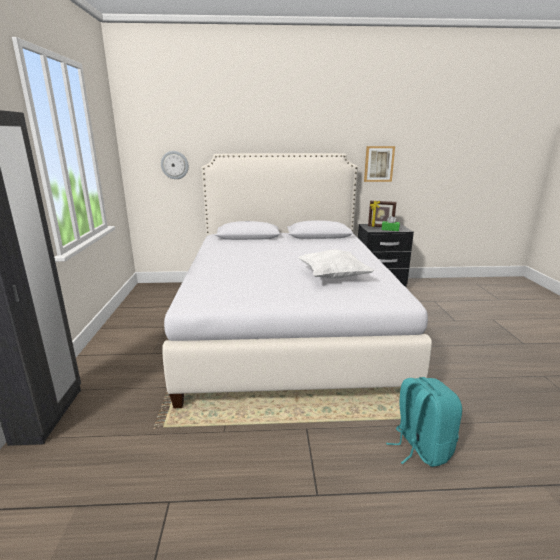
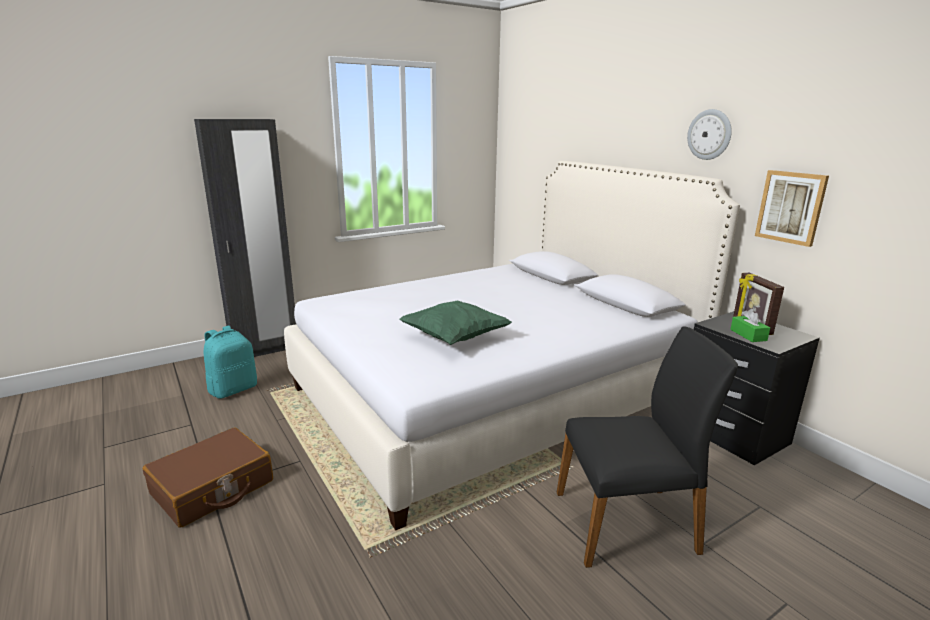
camera: 60 degrees right, 0 degrees up
(174, 165) = (533, 170): wall clock -> wall clock (709, 134)
(315, 493) = (212, 488): none -> brown suitcase
(333, 277) = (454, 338): white pillow -> green pillow
(420, 447) = (300, 546): turquoise backpack -> turquoise backpack (233, 389)
(435, 330) = (627, 523): none -> black chair

